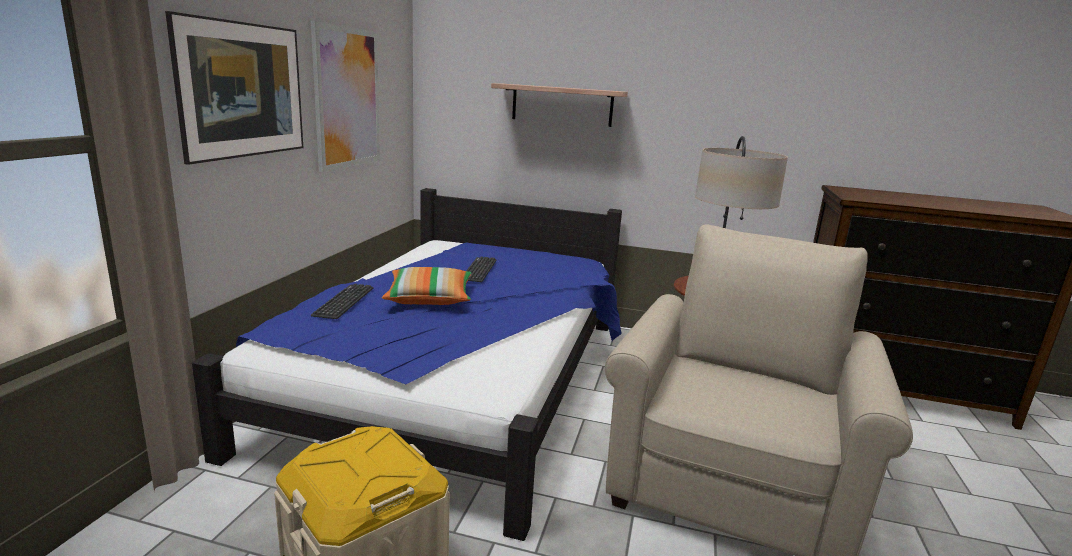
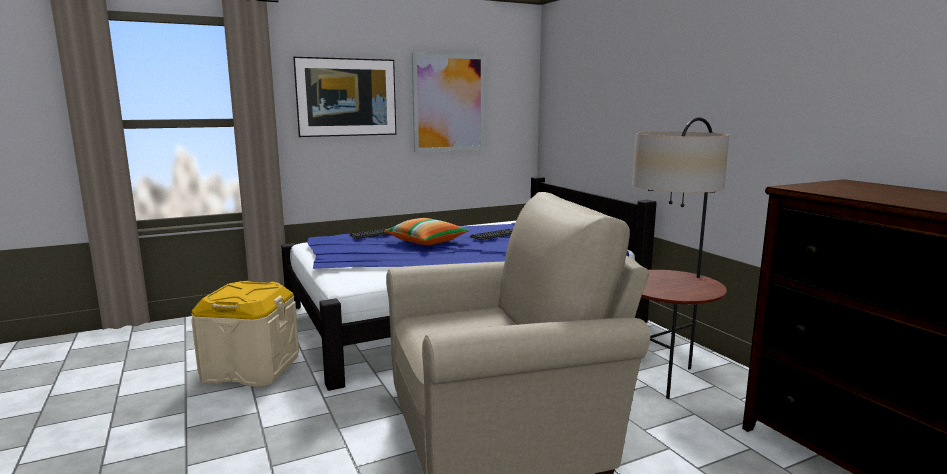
camera: 50 degrees right, 5 degrees down
(562, 105) = (619, 101): shelf -> none

